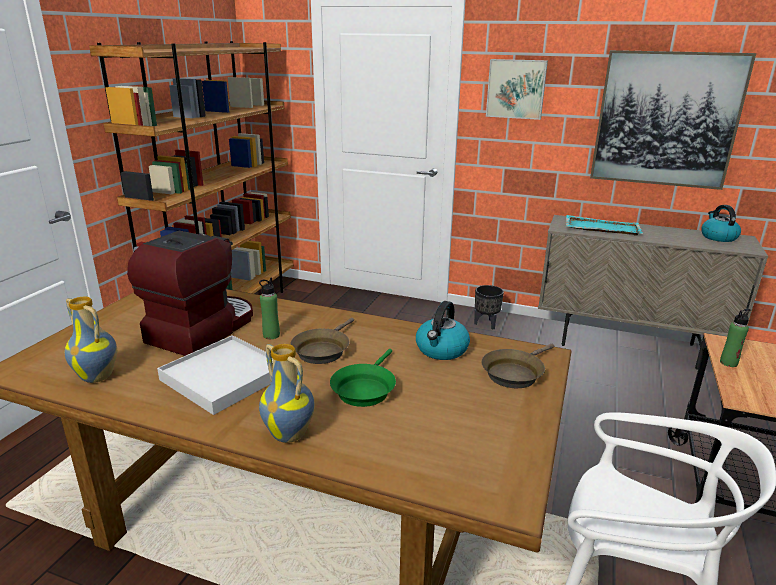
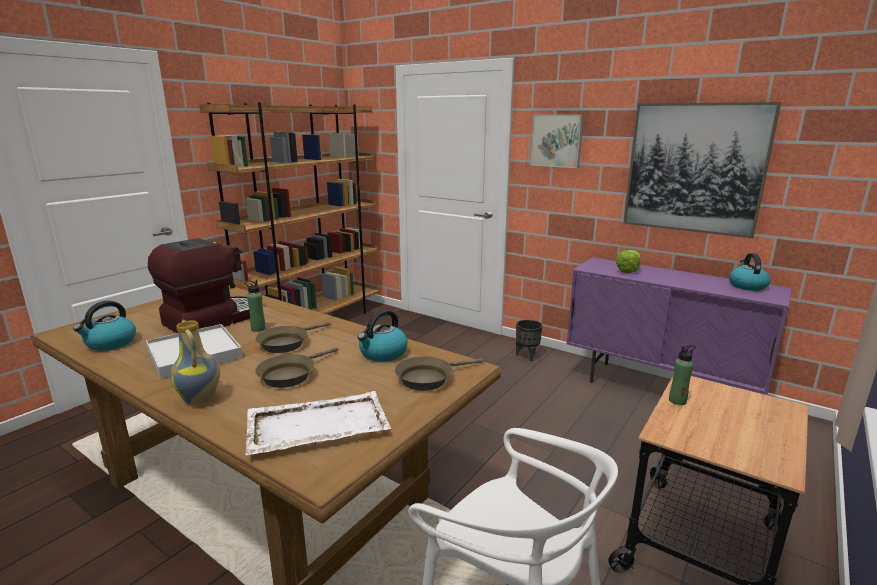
camera: 15 degrees right, 5 degrees down
(98, 376) = (110, 343): vase -> kettle
(365, 389) = (290, 375): green frying pan -> brown frying pan
(450, 445) = (316, 425): none -> white tray
(601, 228) = (628, 270): turquoise tray -> lettuce
(628, 345) = (659, 389): beige cabinet -> purple cabinet

